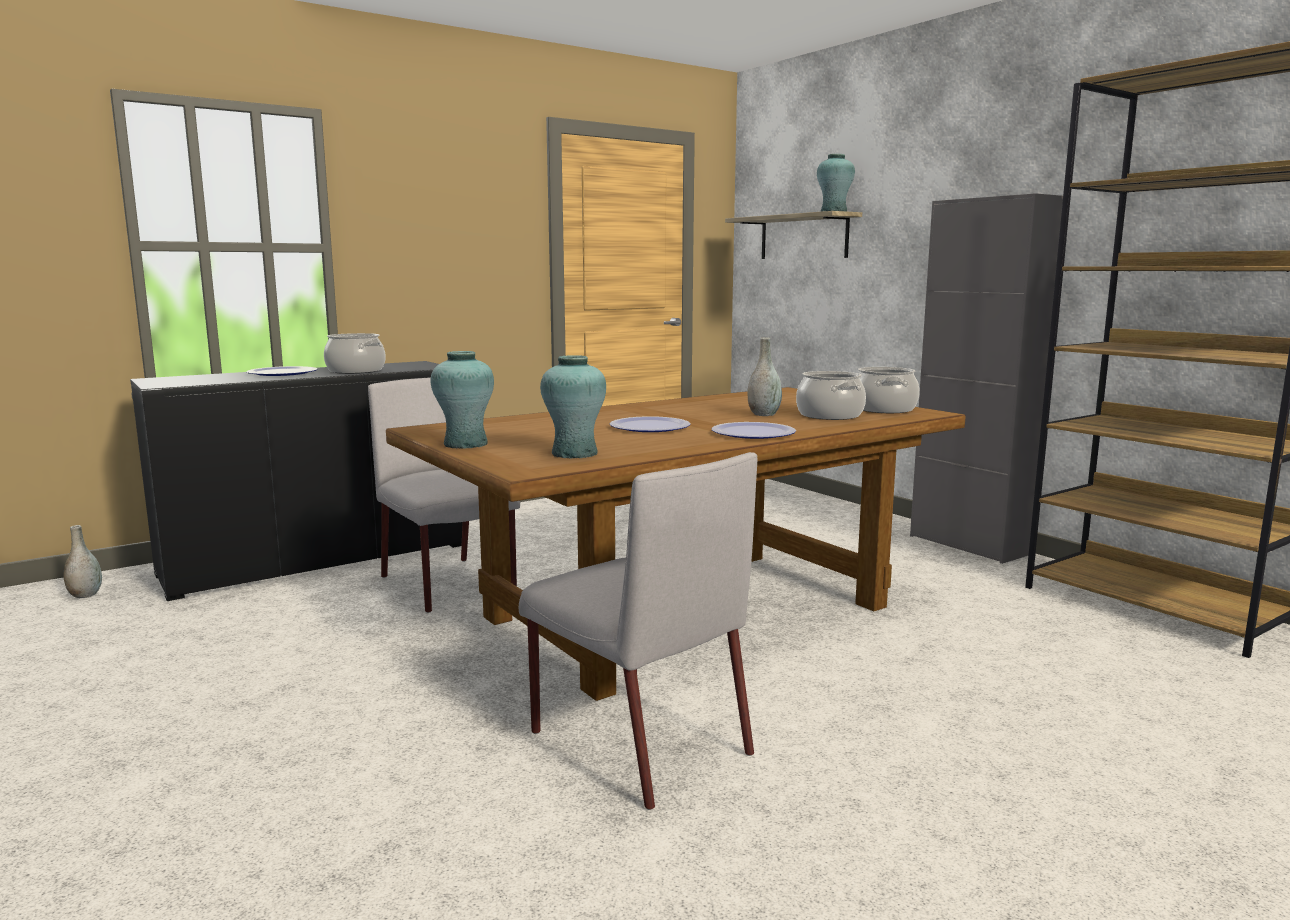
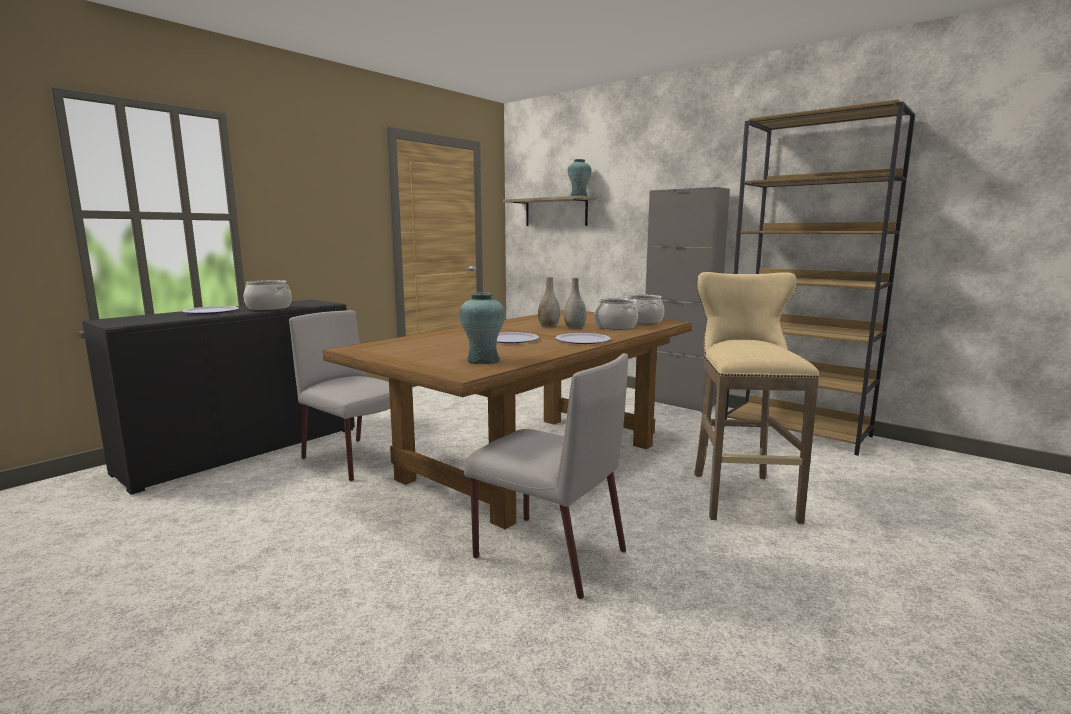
camera: 15 degrees left, 0 degrees up
(85, 595) = (52, 497): grey vase -> grey vase (548, 326)
(465, 444) = (397, 358): turquoise vase -> none
(990, 695) = (740, 494): none -> beige stool

